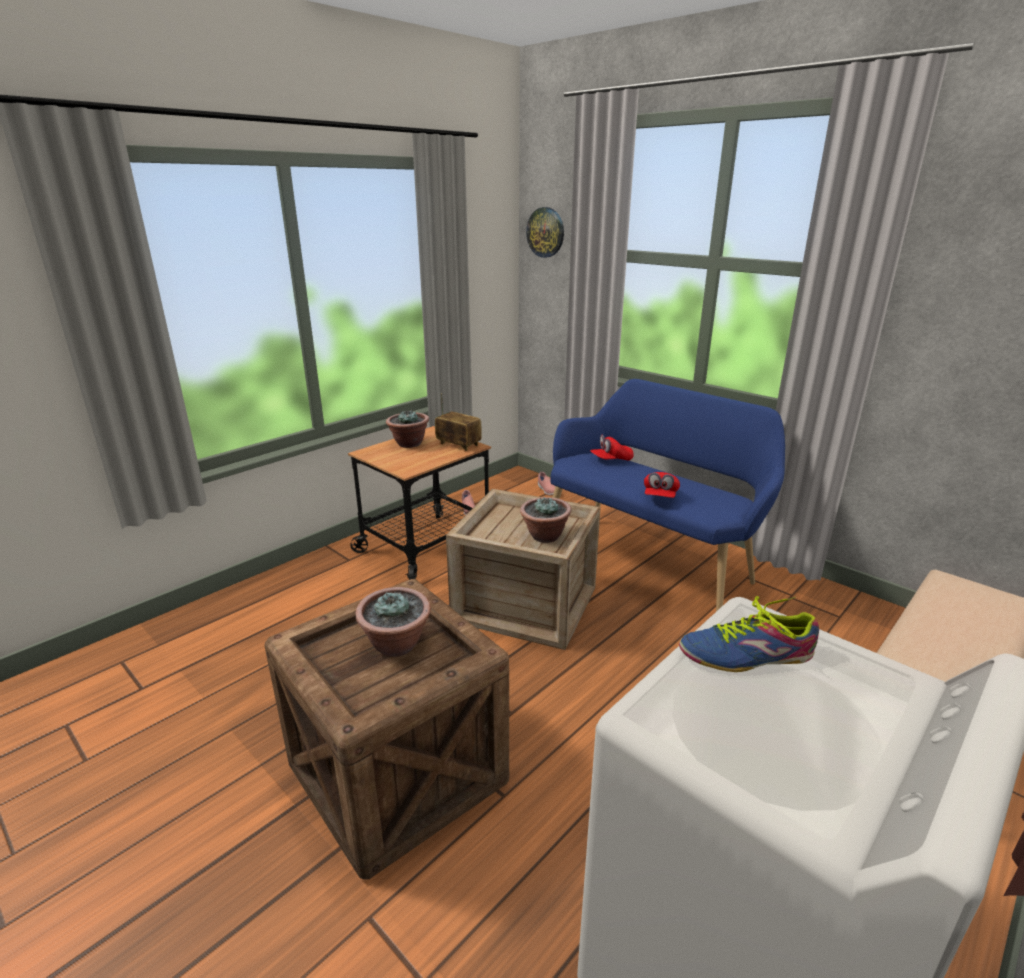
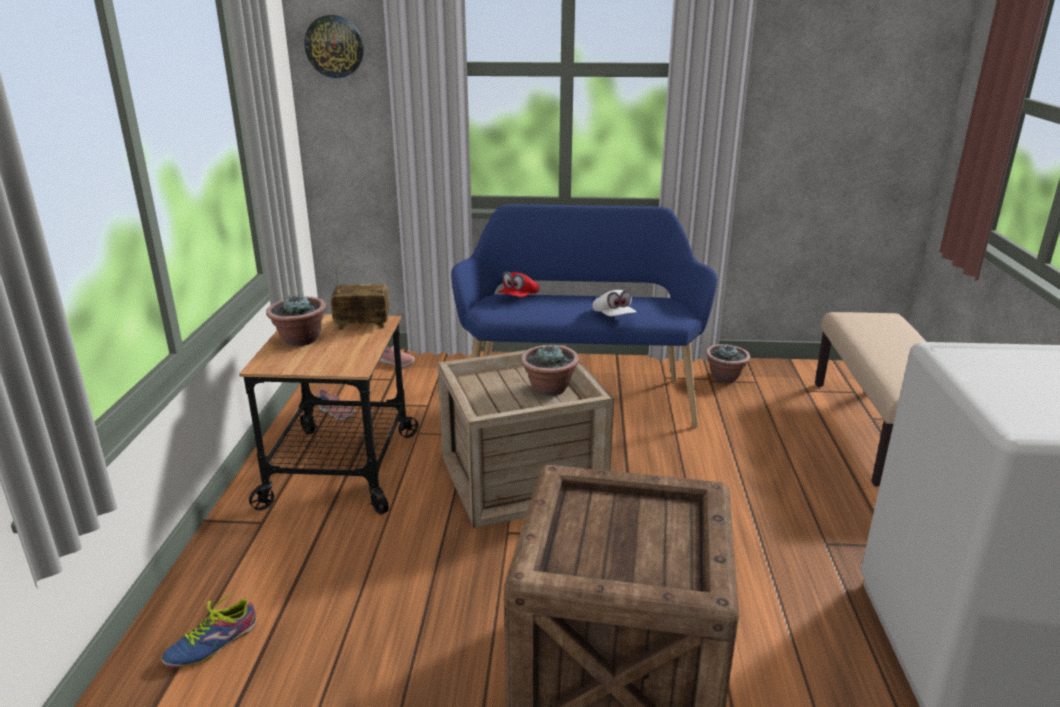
camera: 40 degrees left, 0 degrees up
(397, 645) = (625, 525): potted plant -> potted plant (725, 377)
(660, 497) = (613, 317): red cap -> white cap
(747, 655) = (991, 372): shoe -> shoe (213, 644)

